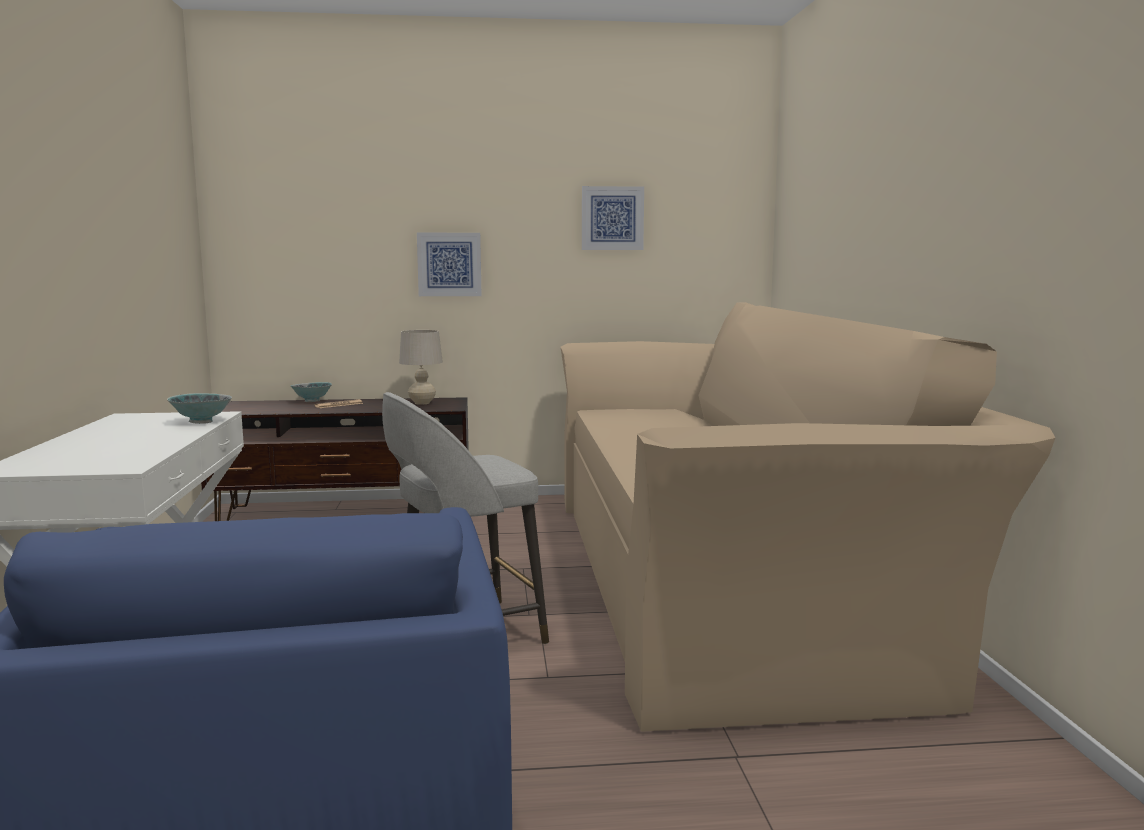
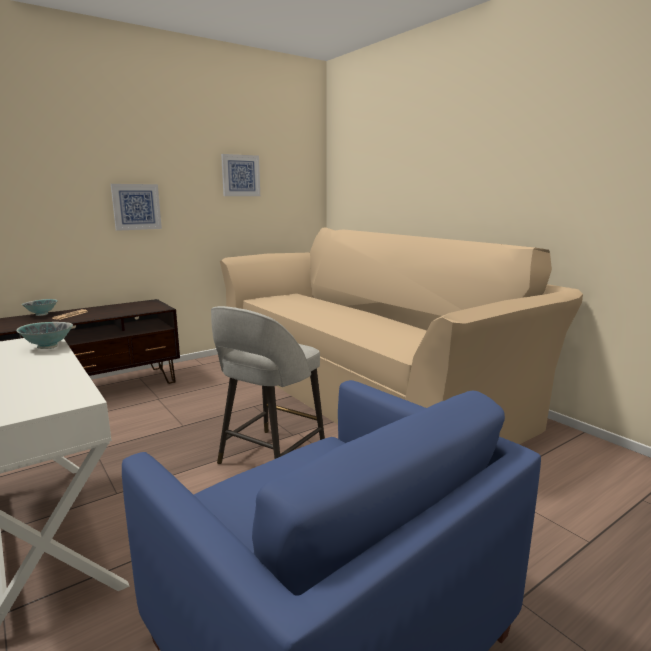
camera: 30 degrees left, 5 degrees up
(422, 403) = (133, 306): beige table lamp -> none

